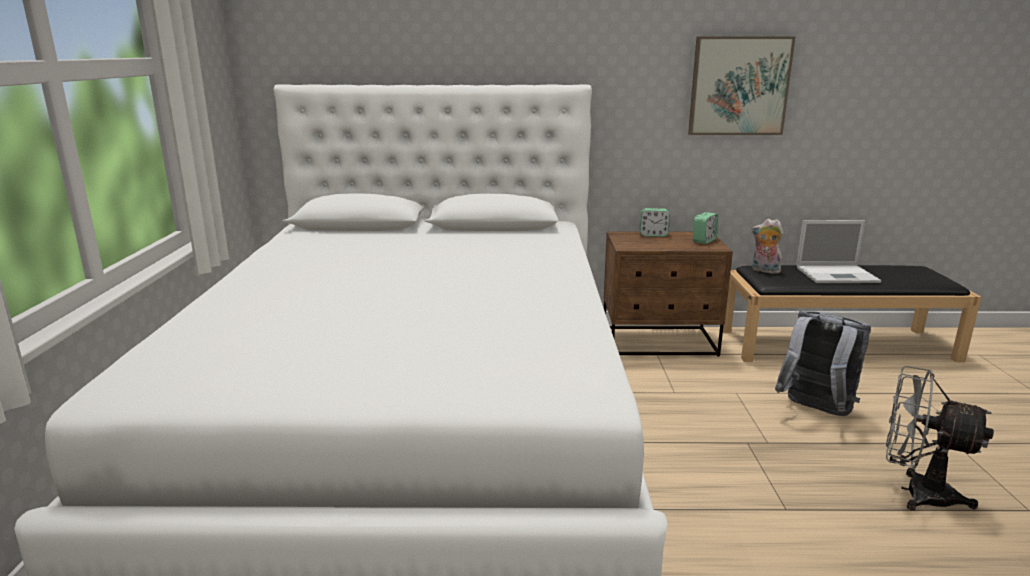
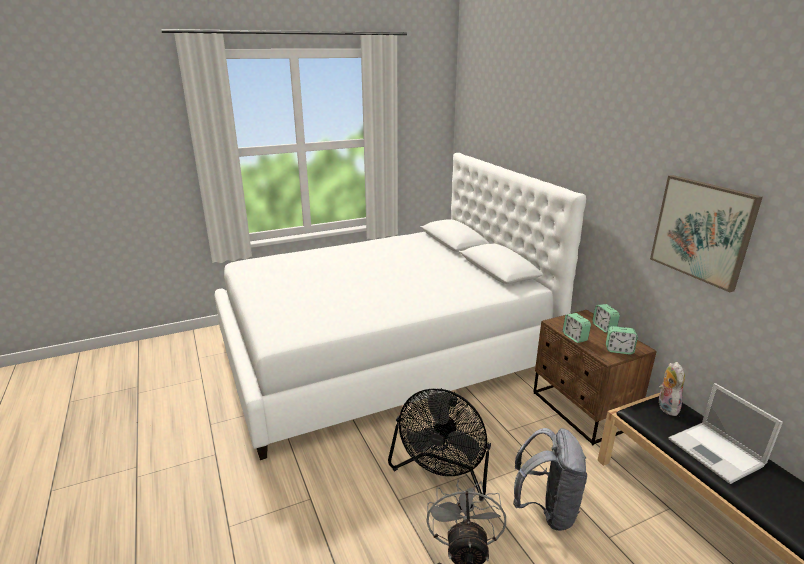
camera: 65 degrees right, 5 degrees up
(666, 248) = (574, 337): none -> alarm clock
(732, 459) = (439, 470): none -> black fan

